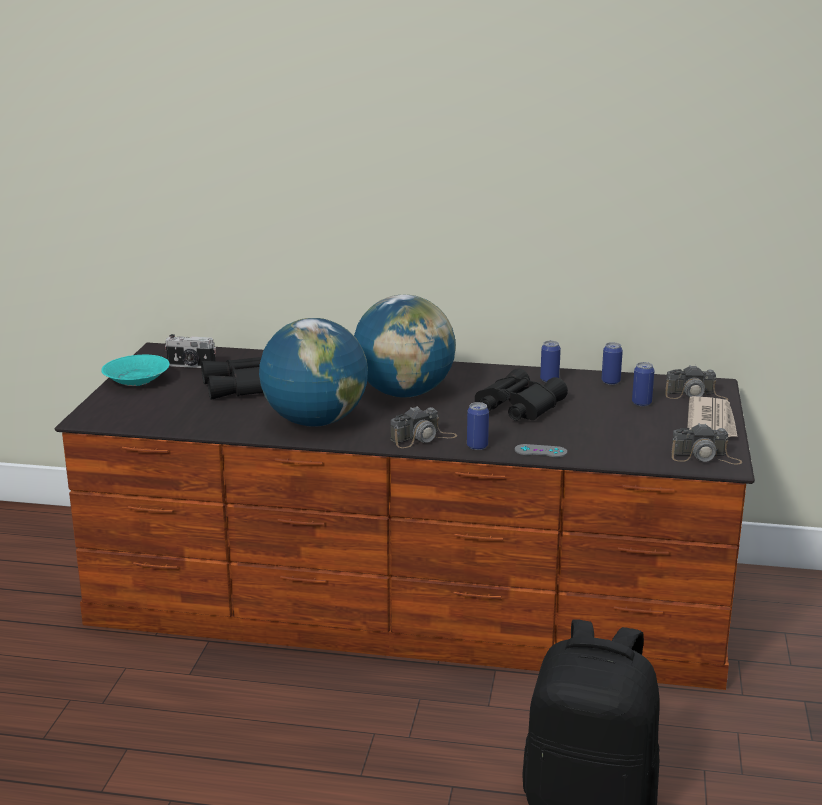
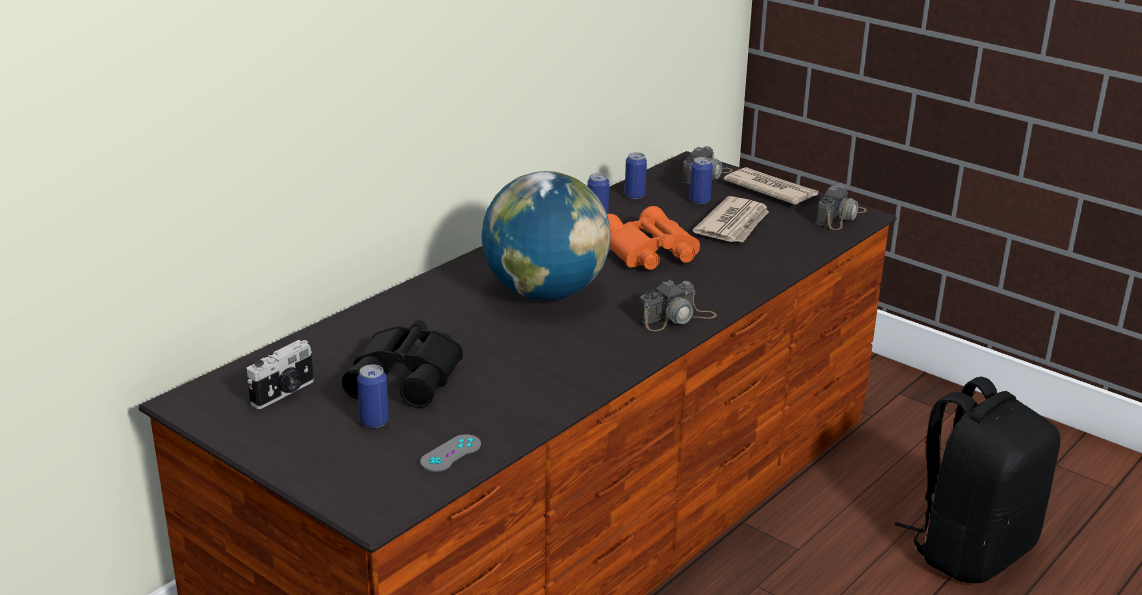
camera: 60 degrees left, 5 degrees up
(137, 381) = (286, 444): turquoise bowl -> none
(315, 421) = (568, 362): globe -> none
(423, 438) = (677, 318): camera -> camera turned 60 degrees clockwise
(477, 446) = (724, 299): can -> can (374, 421)
(516, 407) = (647, 252): black binoculars -> orange binoculars
(540, 451) = (764, 275): grey game controller -> grey game controller (451, 453)
(617, 423) = (734, 224): none -> newspaper

